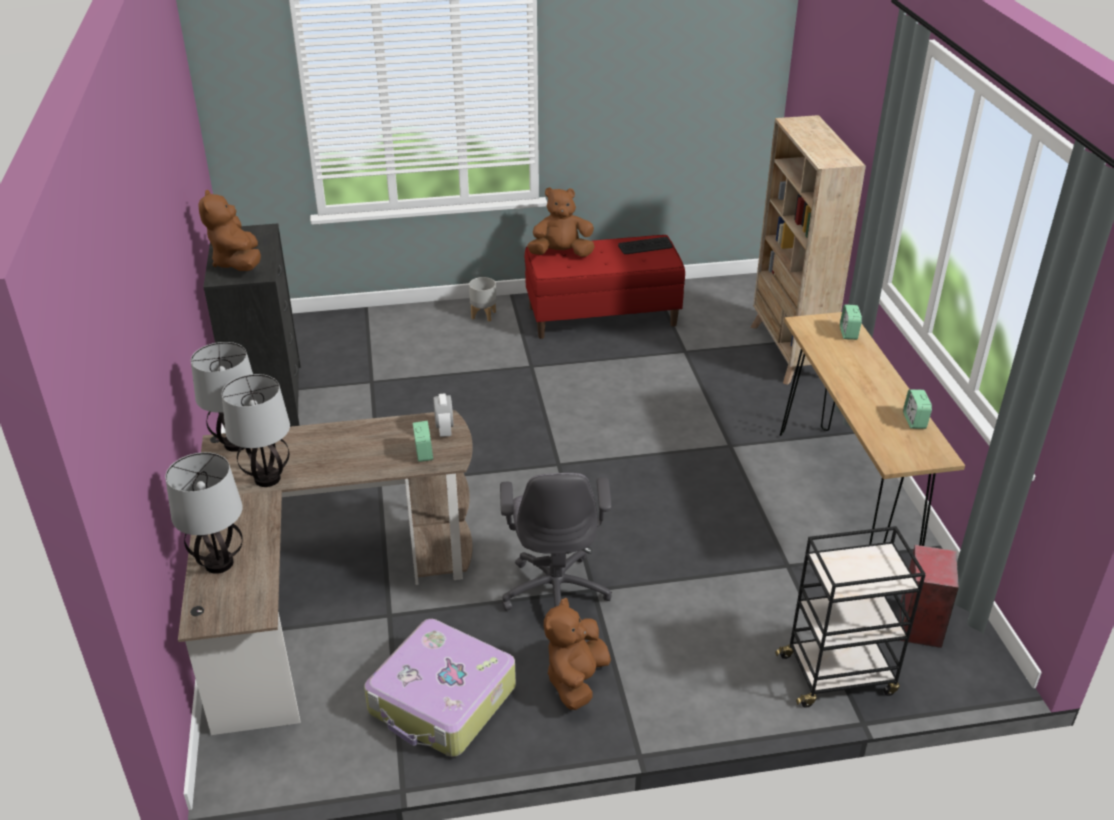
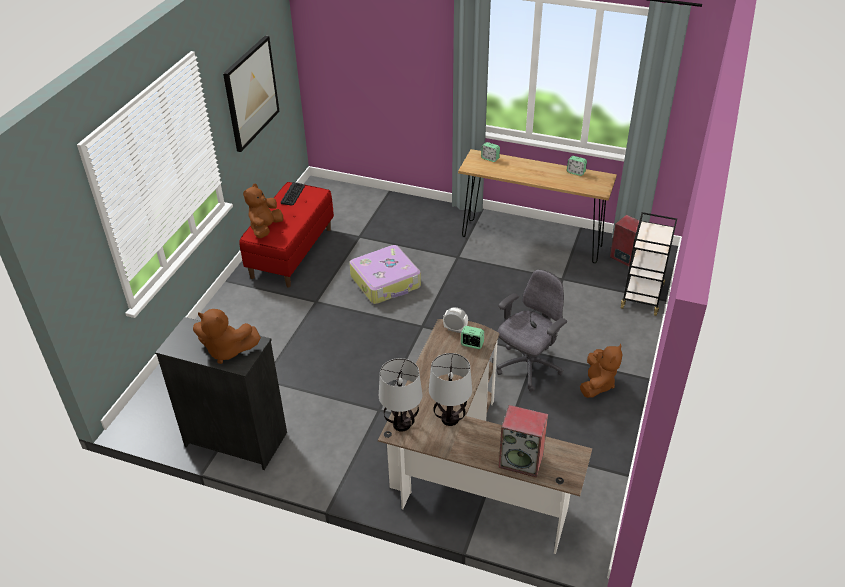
camera: 60 degrees left, 5 degrees up
(220, 564) = (521, 460): table lamp -> speaker
(442, 701) = (584, 441): suitcase -> suitcase (386, 282)
(483, 315) = (237, 301): grey planter -> none
(556, 591) = (527, 367): grey office chair -> grey office chair turned 75 degrees counterclockwise
(576, 680) = (597, 384): brown plush toy -> brown plush toy turned 120 degrees counterclockwise
(650, 85) = (251, 93): none -> picture
(788, 352) = (395, 202): beige bookcase -> none

